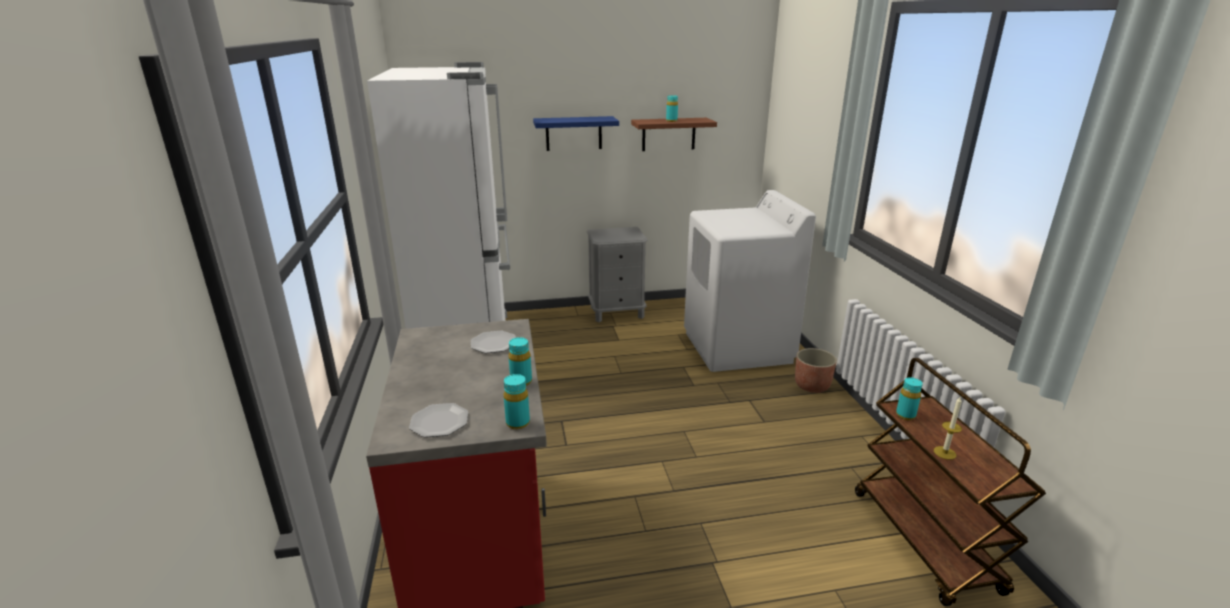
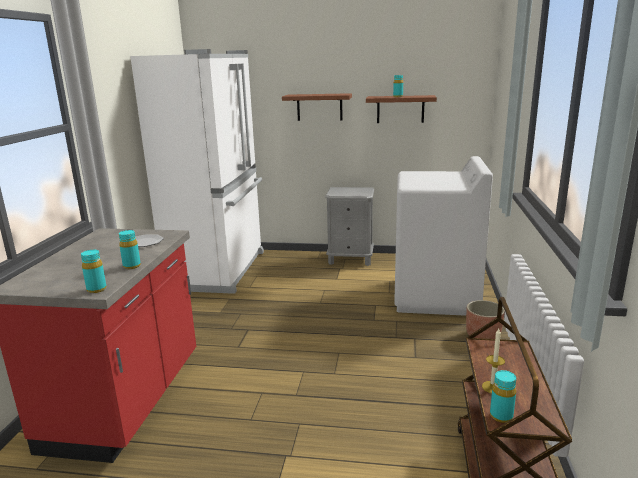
camera: 20 degrees right, 5 degrees down
(439, 422) = (49, 282): plate -> none
(573, 133) = (319, 107): blue shelf -> brown shelf
(905, 415) = (483, 351): turquoise bottle -> turquoise bottle (501, 416)

